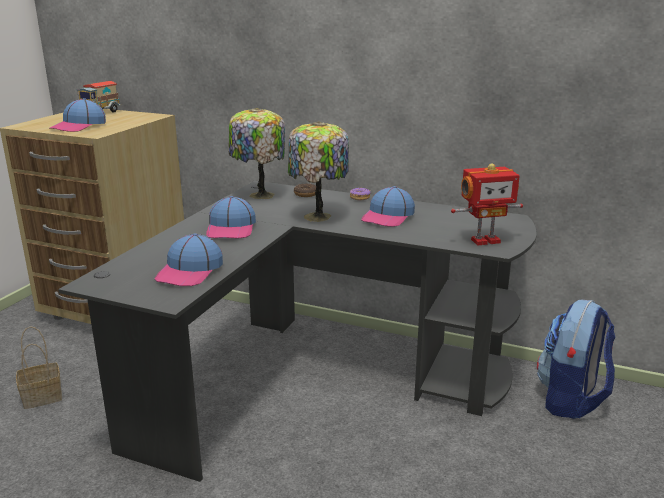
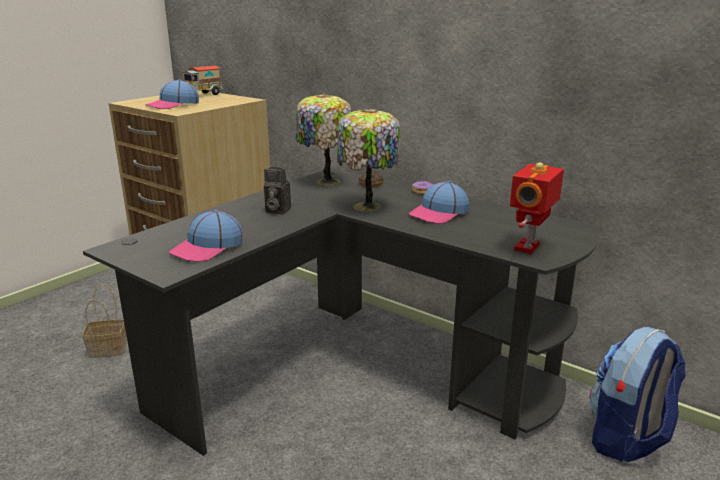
camera: 15 degrees right, 0 degrees up
(231, 228) = (276, 210): cap -> camera
(484, 240) = (529, 248): toy robot -> toy robot turned 120 degrees clockwise

